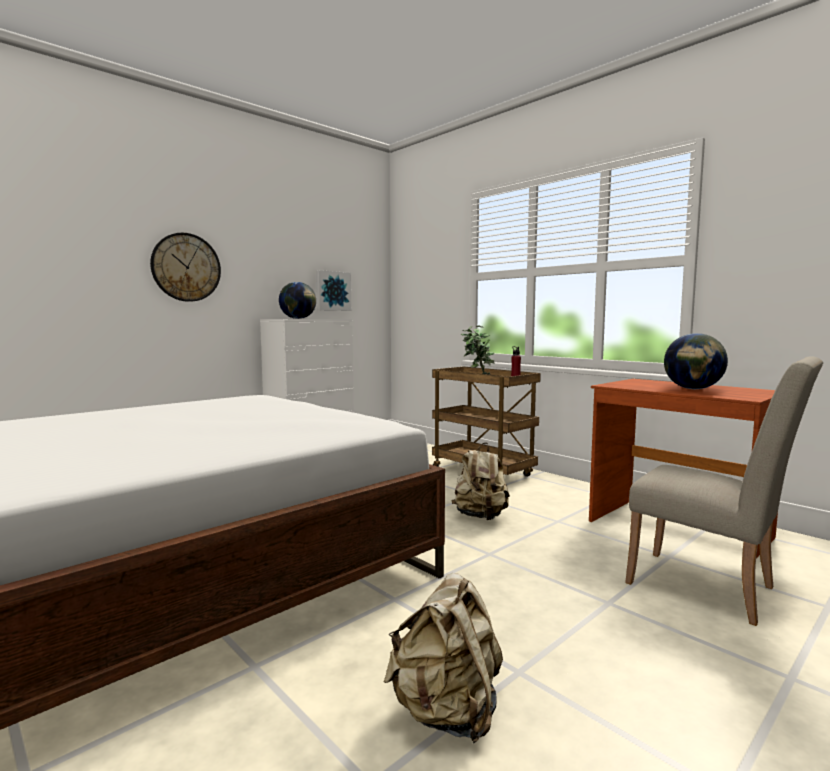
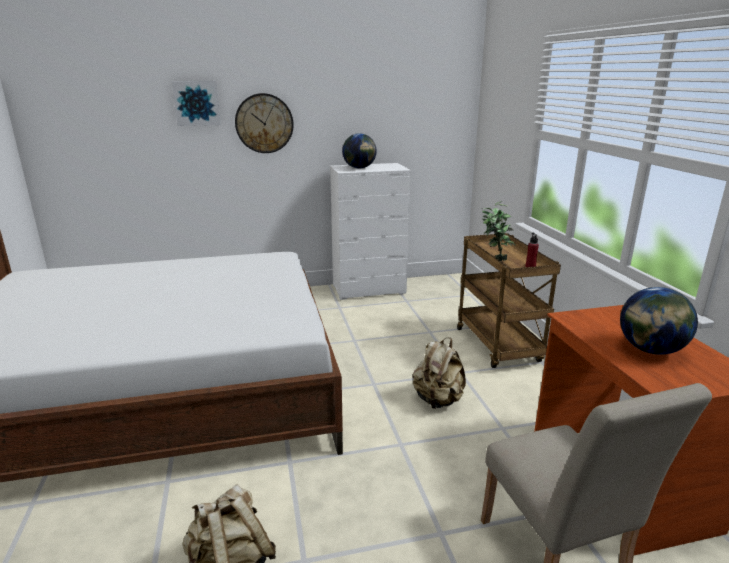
camera: 30 degrees right, 15 degrees up
(332, 291) = (406, 134): picture -> picture (197, 103)

